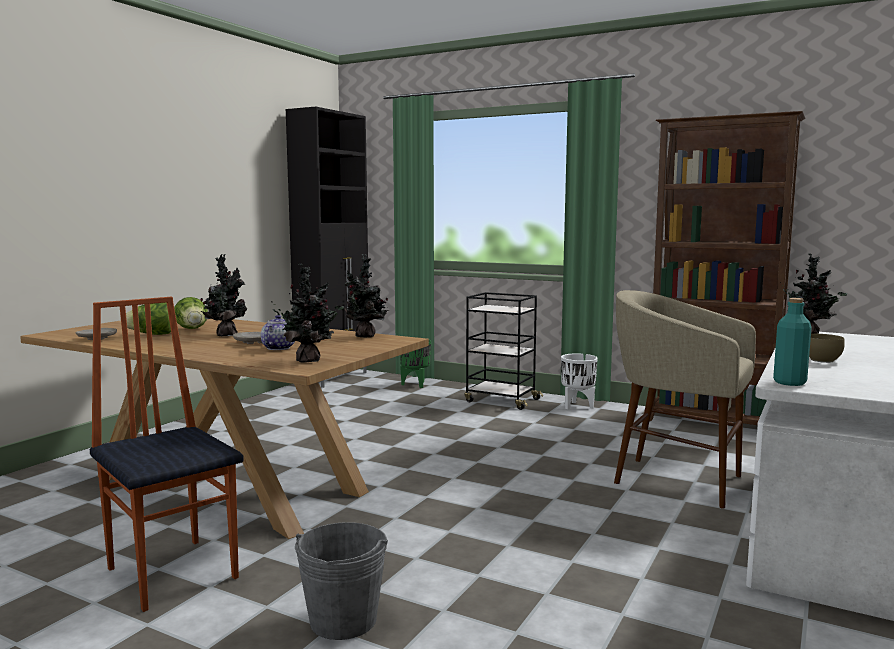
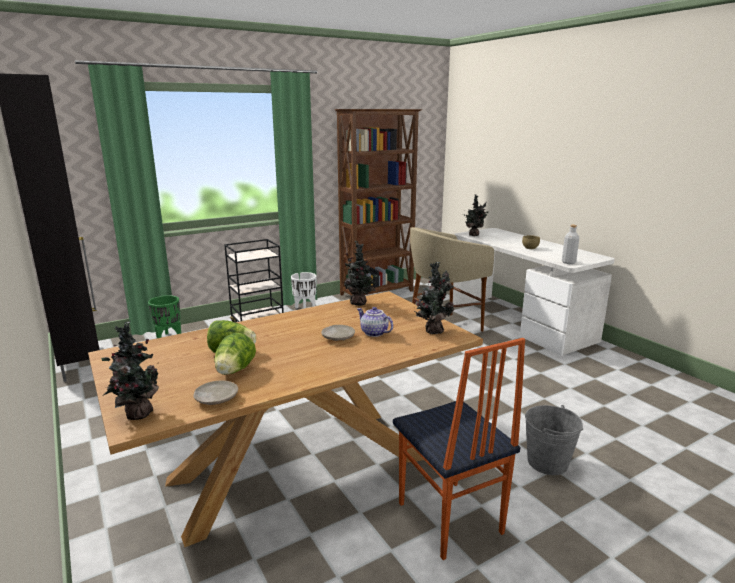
camera: 60 degrees left, 10 degrees up
(174, 572) = (448, 519): chair -> chair turned 105 degrees counterclockwise
(226, 335) = (285, 342): potted plant -> potted plant (136, 414)
(789, 382) = (568, 262): turquoise bottle -> grey bottle

